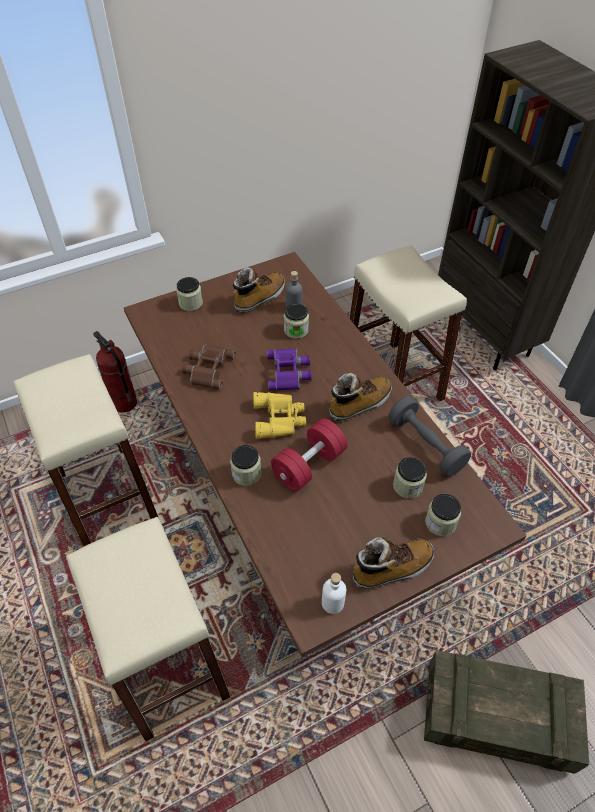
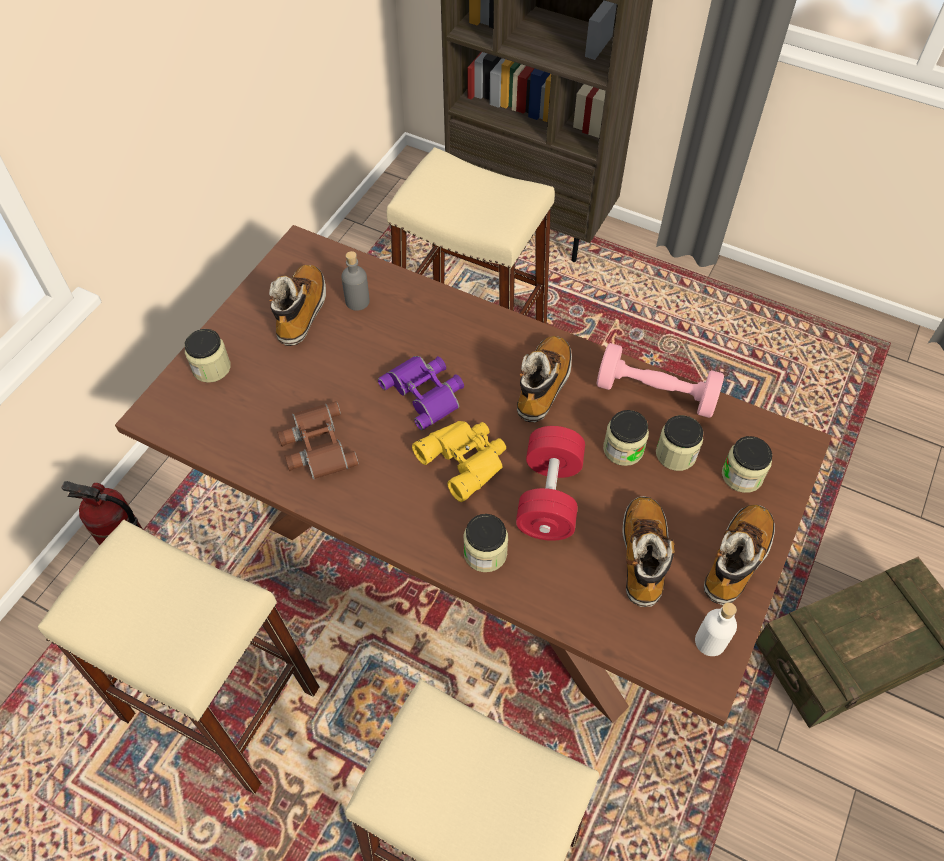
camera: 35 degrees left, 5 degrees up
(296, 330) = (387, 332): jar -> jar (623, 449)
(335, 530) = (643, 557): none -> boot
(426, 445) = (655, 393): grey dumbbell -> pink dumbbell

